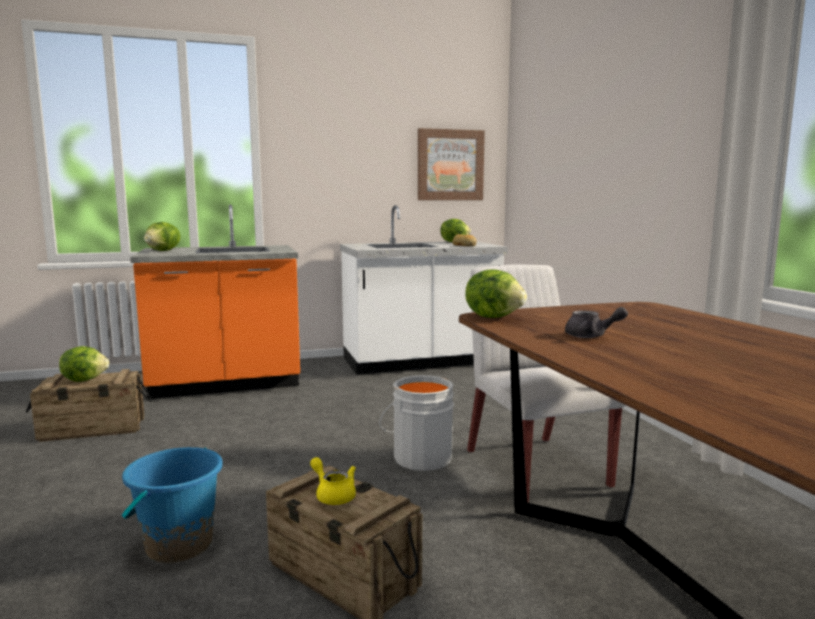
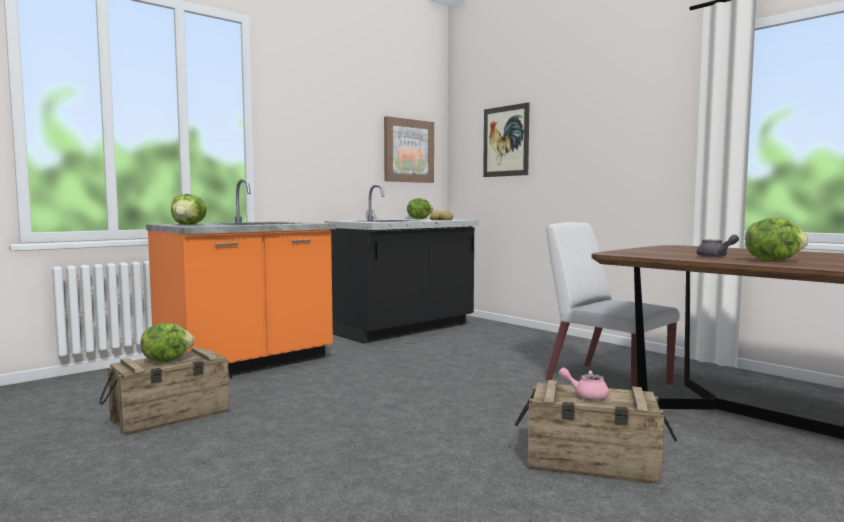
camera: 25 degrees left, 5 degrees down
(179, 545) = (434, 475): blue bucket -> none
(333, 495) = (586, 395): yellow teapot -> pink teapot
(420, 362) = (404, 329): white counter -> black counter
(421, 457) = (519, 389): grey bucket -> none
(494, 317) = (621, 253): lettuce -> lettuce (772, 260)
(550, 151) = (505, 141): none -> picture

